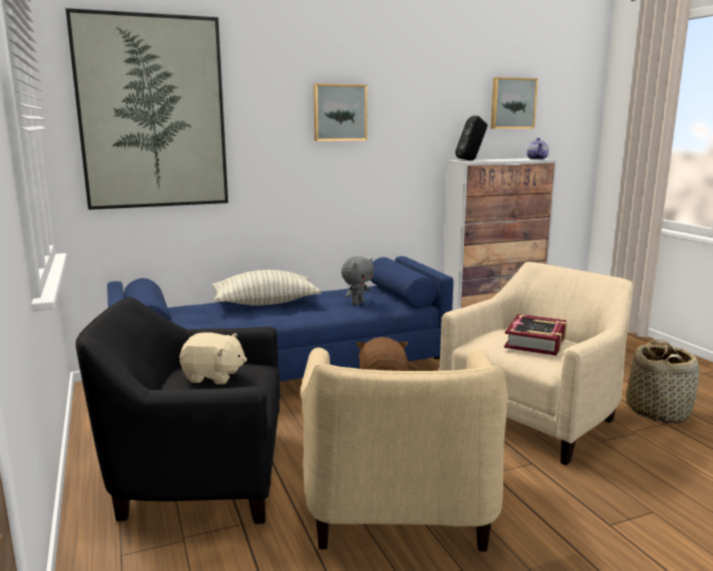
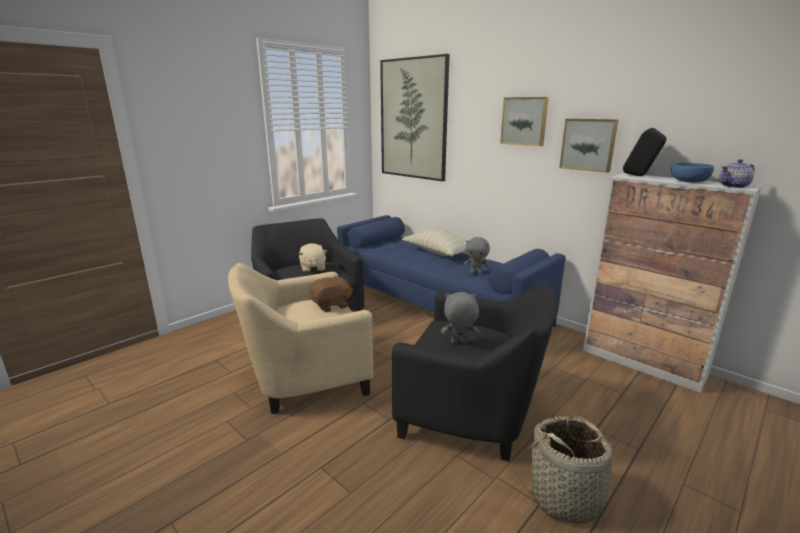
camera: 65 degrees right, 5 degrees up
(507, 159) = (688, 181): none -> blue bowl
(512, 103) = (736, 113): picture -> picture (588, 144)
(534, 416) = (471, 411): beige armchair -> black armchair
(536, 342) = (459, 343): book -> grey plush toy

